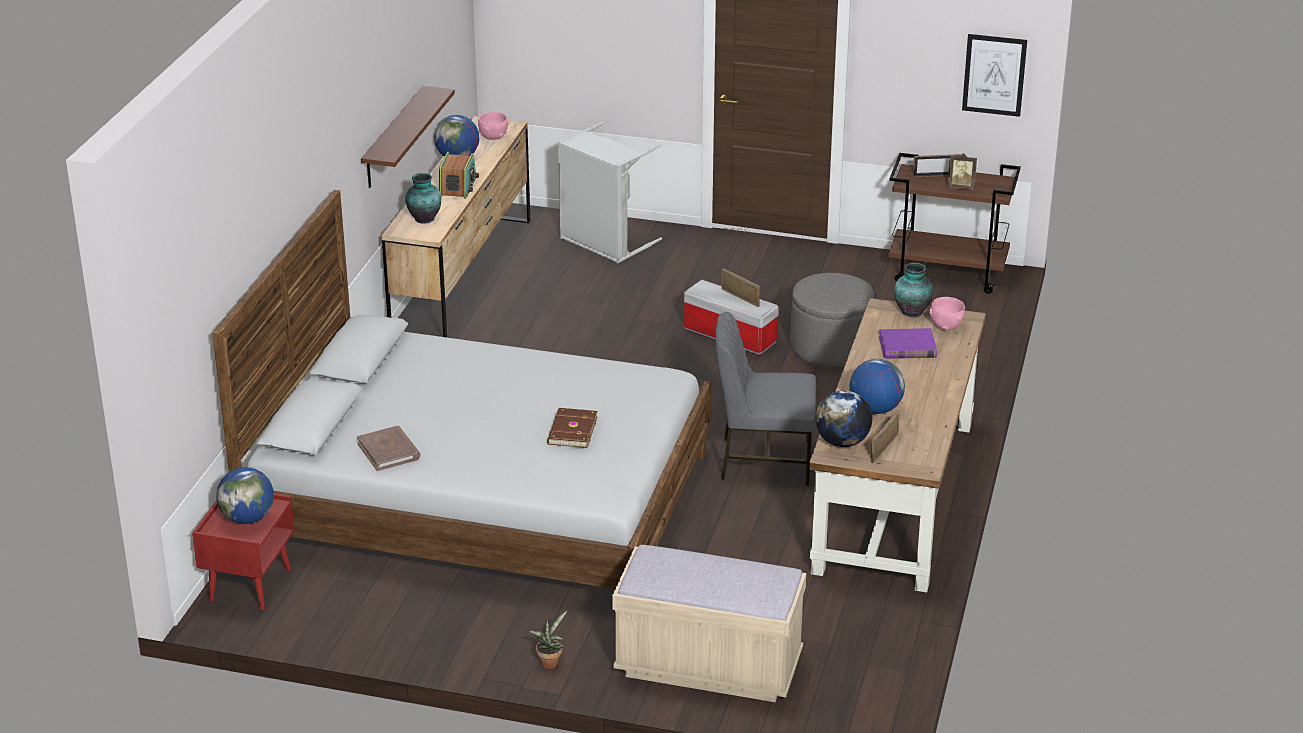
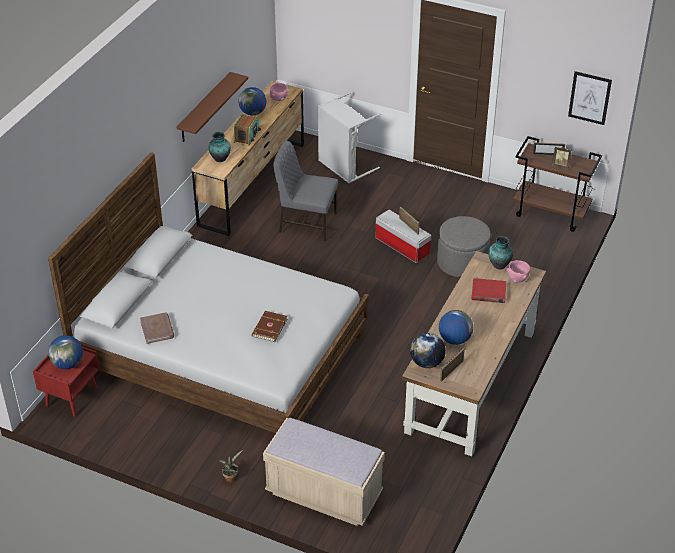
camera: 10 degrees right, 10 degrees up
(763, 460) = (398, 343): grey chair -> grey chair (306, 223)
(907, 347) = (488, 292): purple book -> red book

